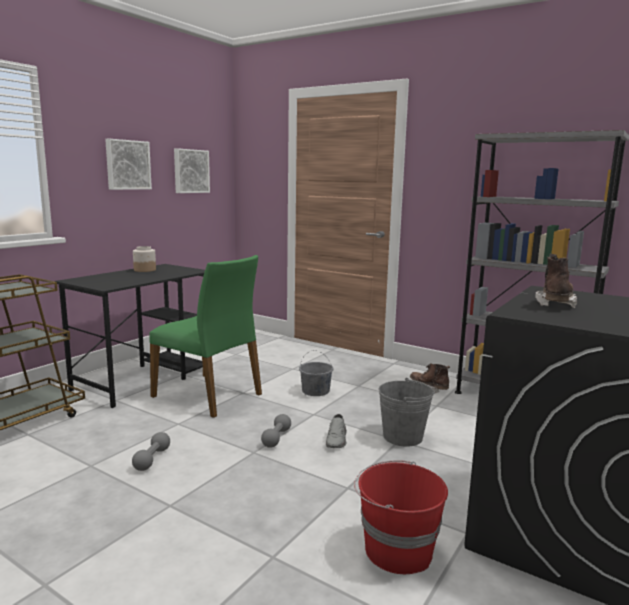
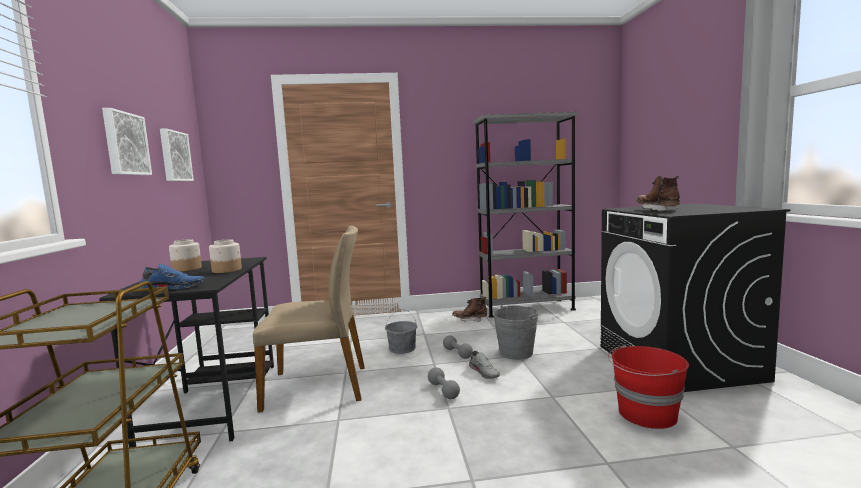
camera: 40 degrees left, 5 degrees down
(93, 283) = (173, 288): none -> blue shoe
(152, 459) = (377, 458): grey dumbbell -> grey dumbbell (457, 353)
(155, 277) = (227, 270): none -> jar
(209, 395) = (318, 386): green chair -> beige chair

